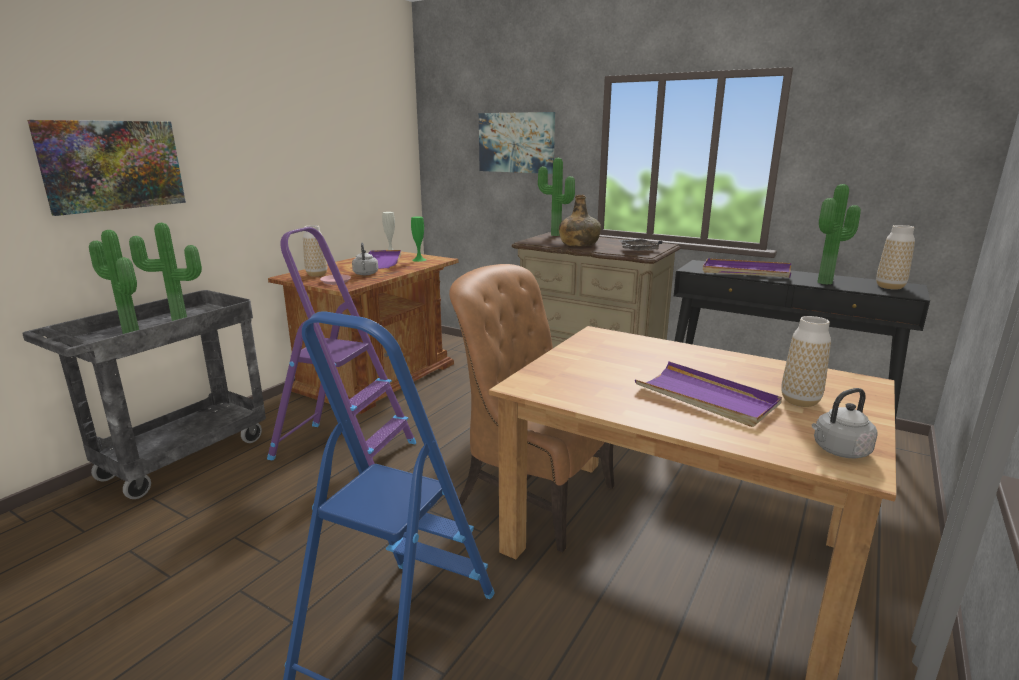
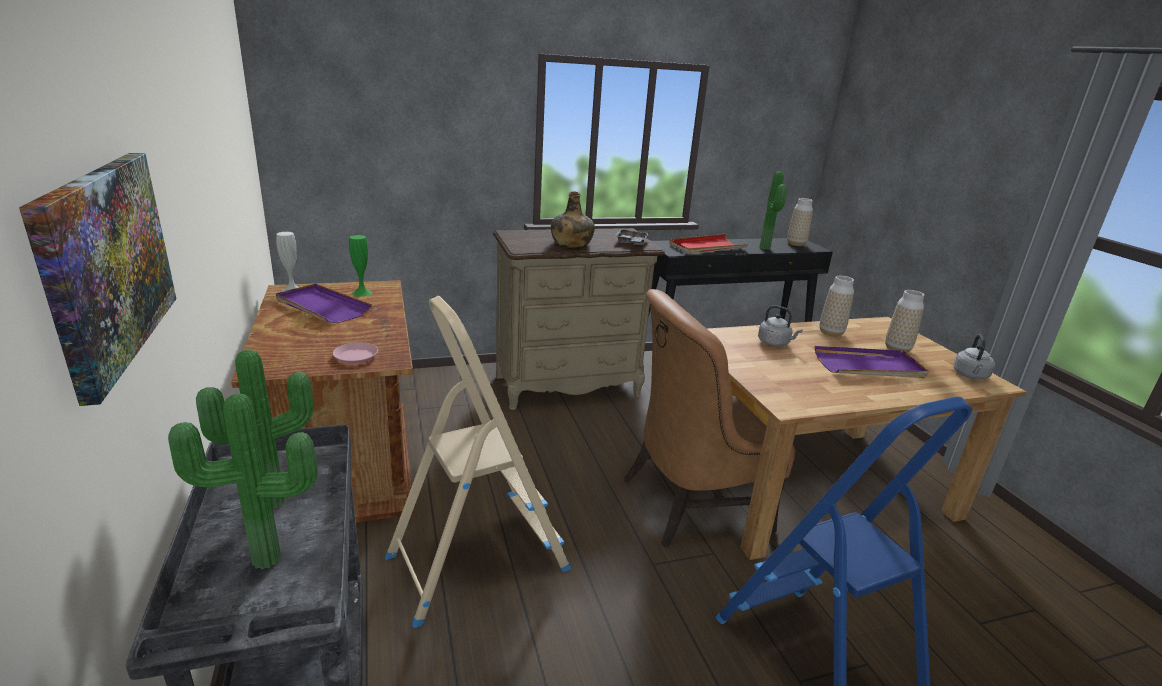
camera: 50 degrees left, 5 degrees up
(317, 274) = (293, 353): vase -> vase (831, 333)
(345, 451) = (480, 562): purple step ladder -> beige step ladder
(365, 274) = (360, 333): grey kettle -> grey kettle (775, 343)
(516, 142) = (426, 124): picture -> none
(554, 235) = (515, 234): potted plant -> none
(745, 271) = (706, 247): purple tray -> red tray

